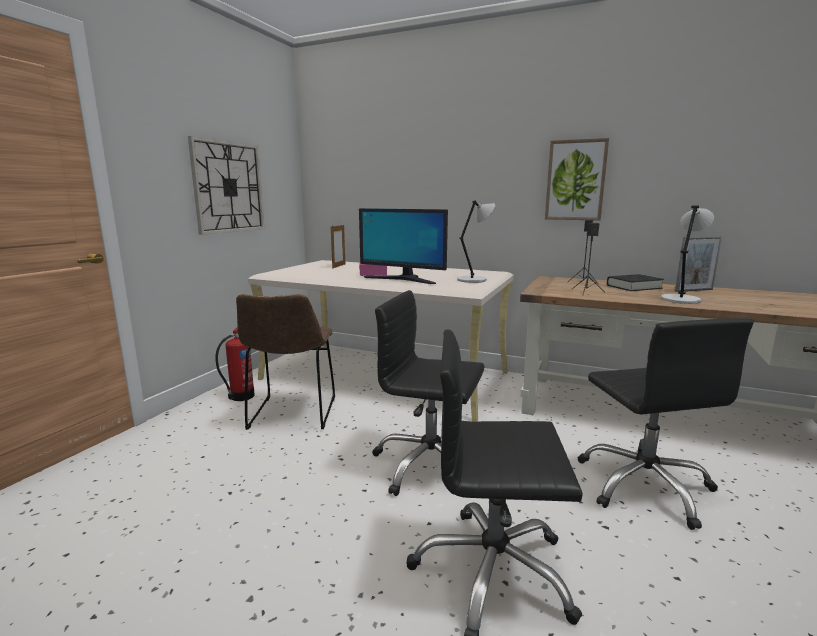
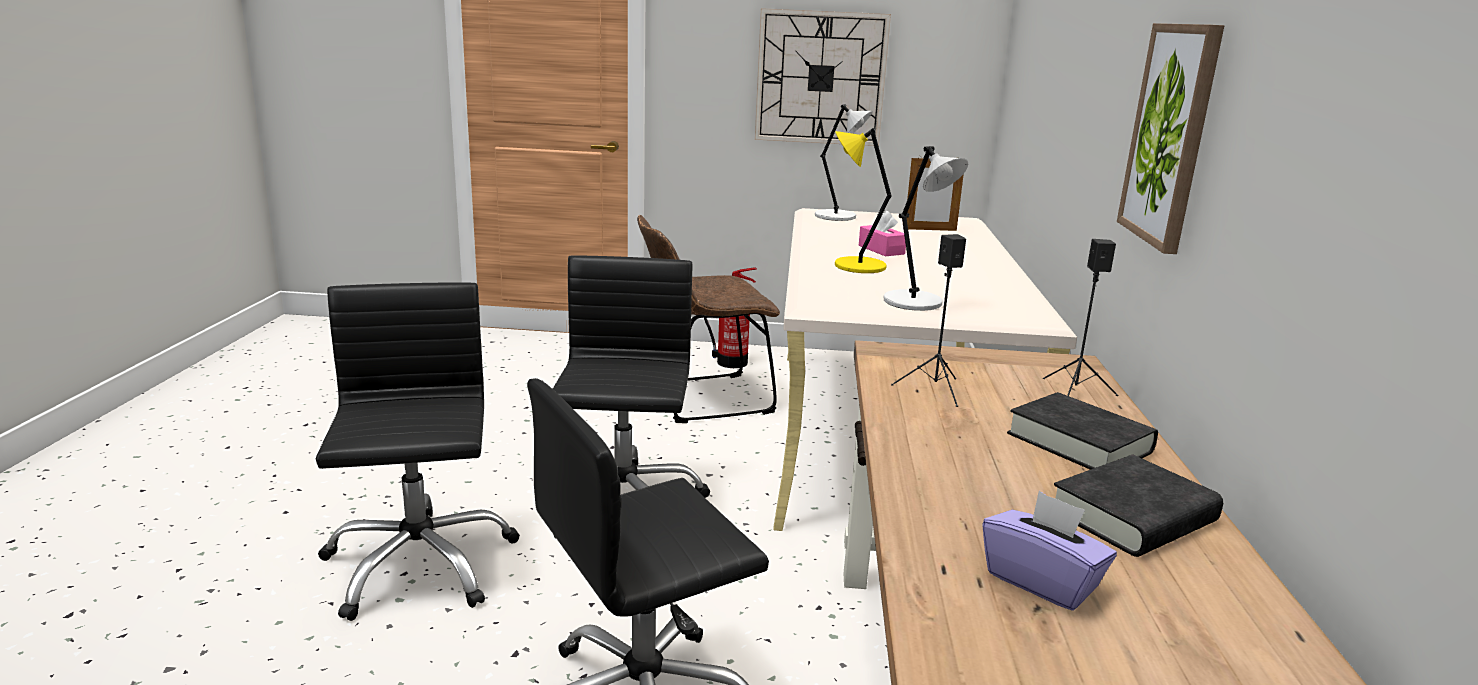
camera: 70 degrees right, 5 degrees up
(403, 279) = (856, 266): monitor -> yellow table lamp
(681, 299) = (960, 480): grey table lamp -> grey table lamp (838, 216)
(694, 290) = (1133, 517): picture frame -> black book
(754, 302) = (1041, 581): none -> purple tissue box

